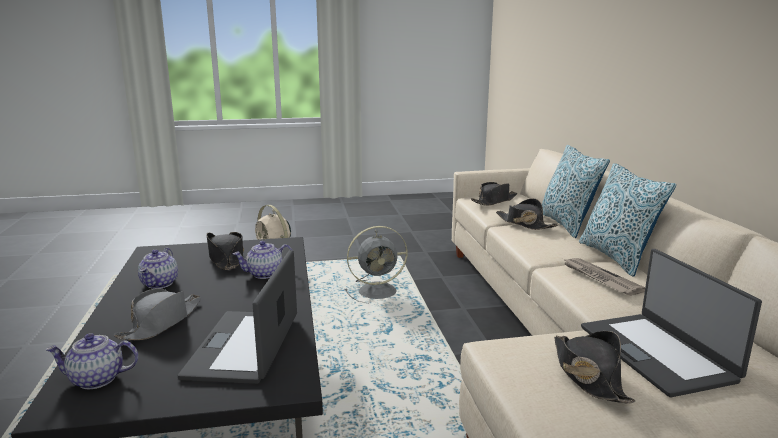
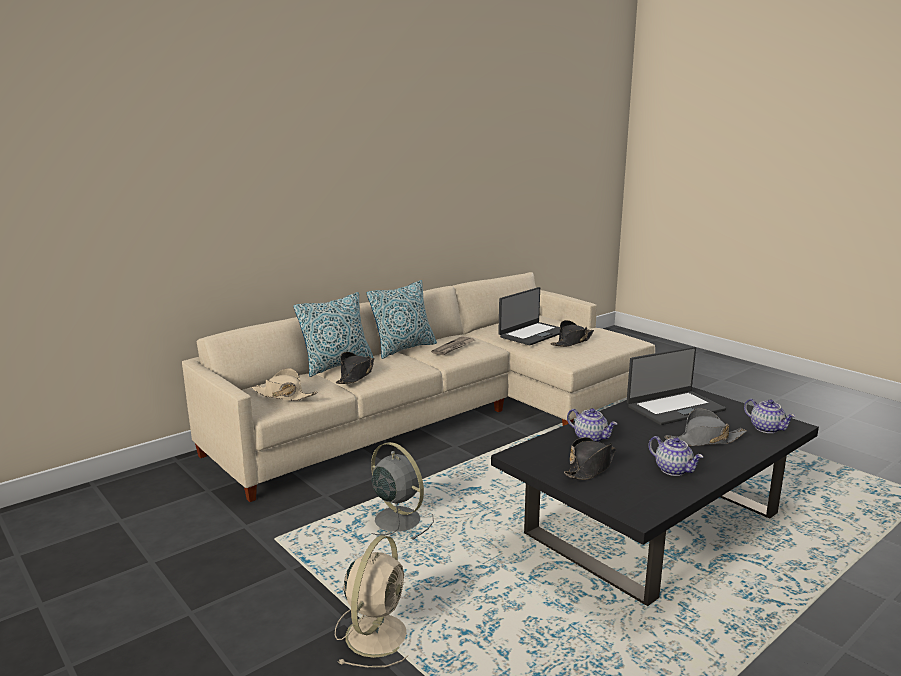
camera: 120 degrees left, 0 degrees up
(160, 283) = (673, 470): teapot -> teapot turned 75 degrees clockwise
(494, 201) = (284, 395): black hat -> beige hat

